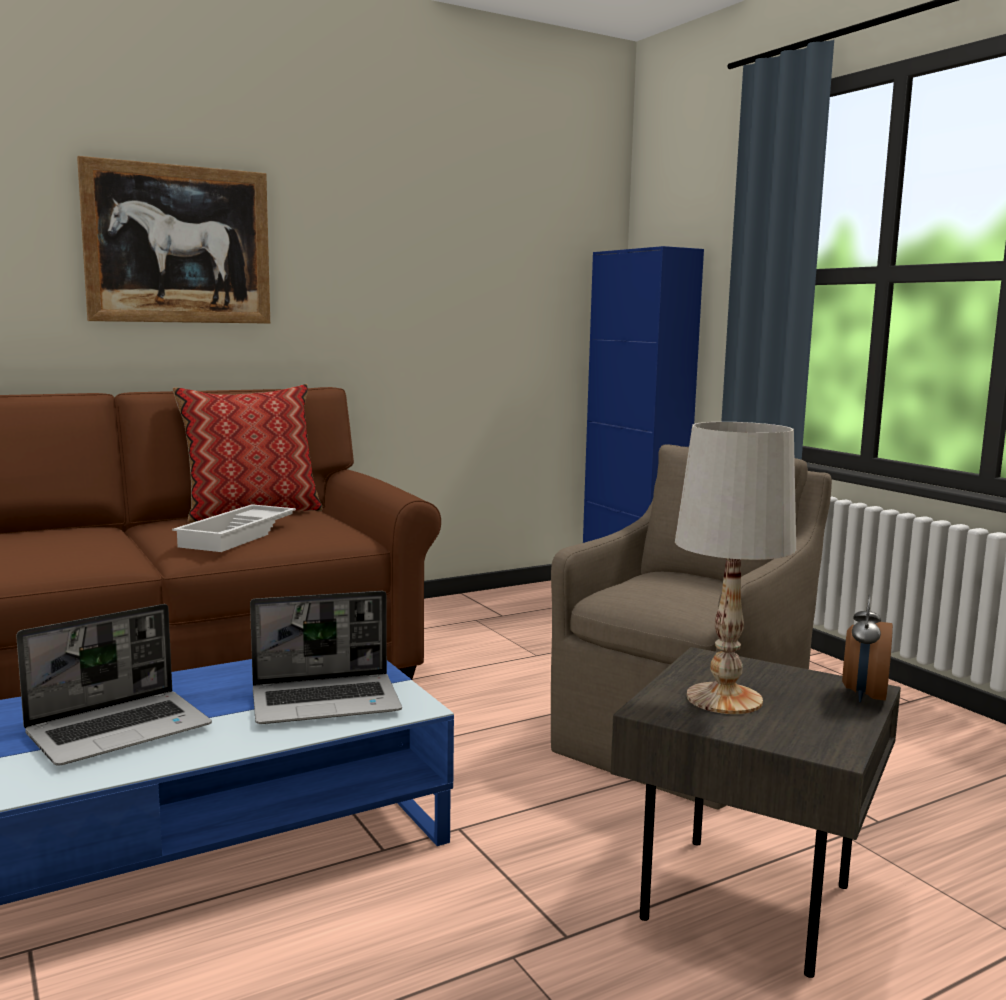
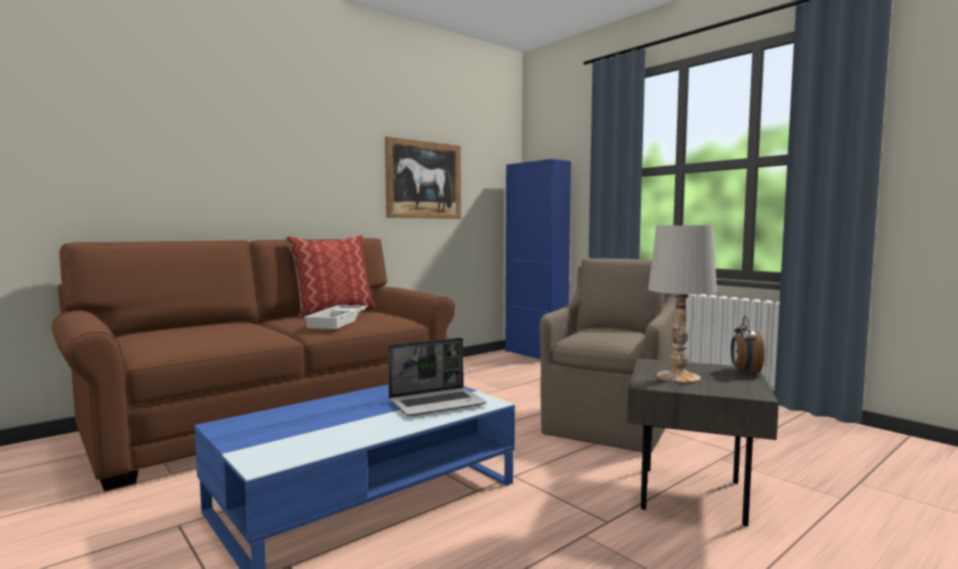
camera: 10 degrees left, 5 degrees down
(121, 730) = (323, 425): laptop -> none
(178, 245) = (282, 153): picture -> picture (424, 180)

